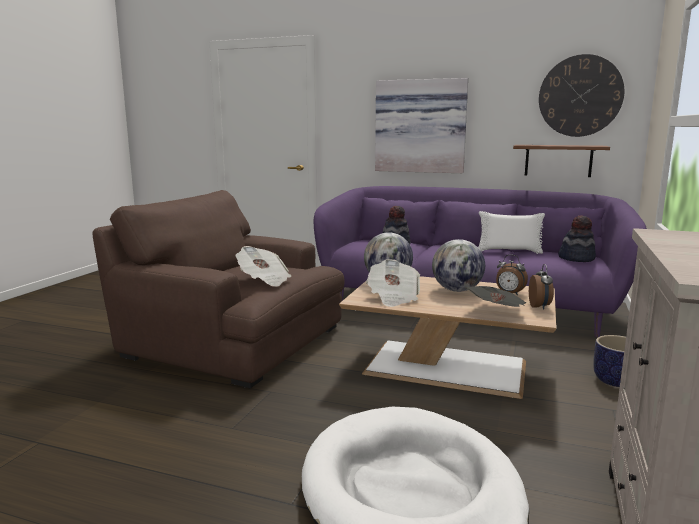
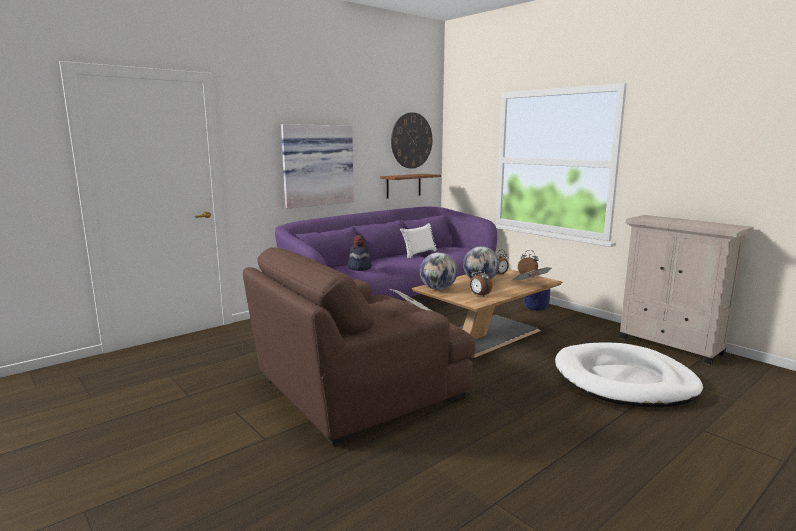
camera: 60 degrees left, 0 degrees up
(393, 297) = (479, 295): newspaper -> alarm clock
(576, 258) = (457, 248): hat -> none

